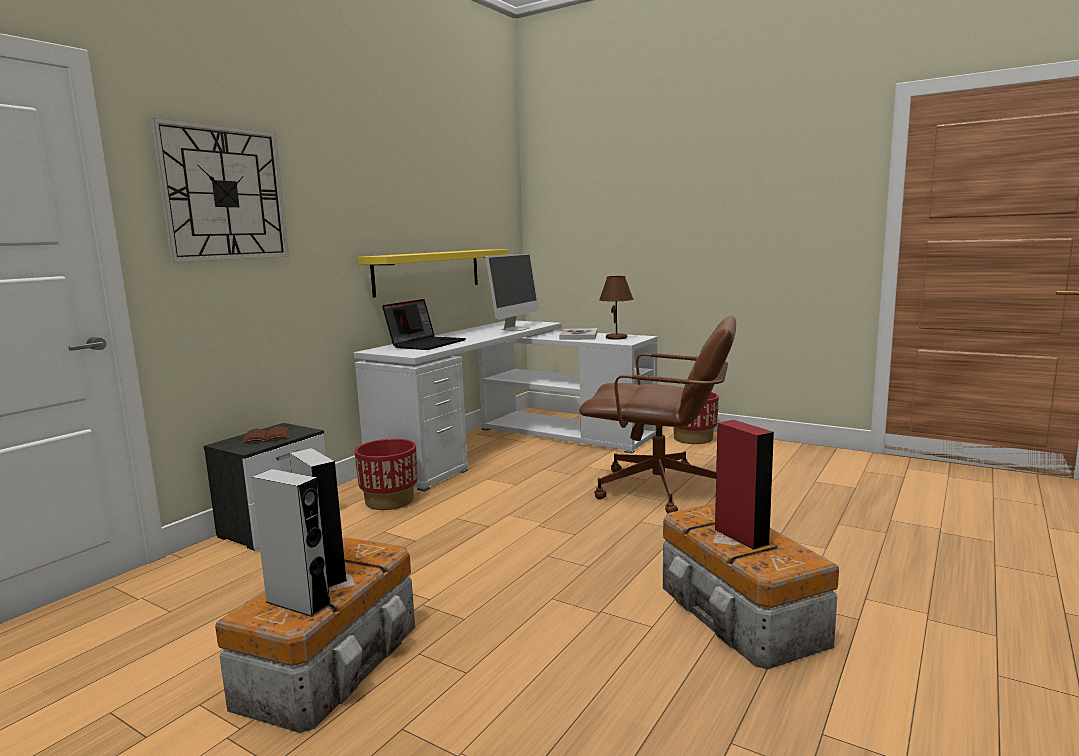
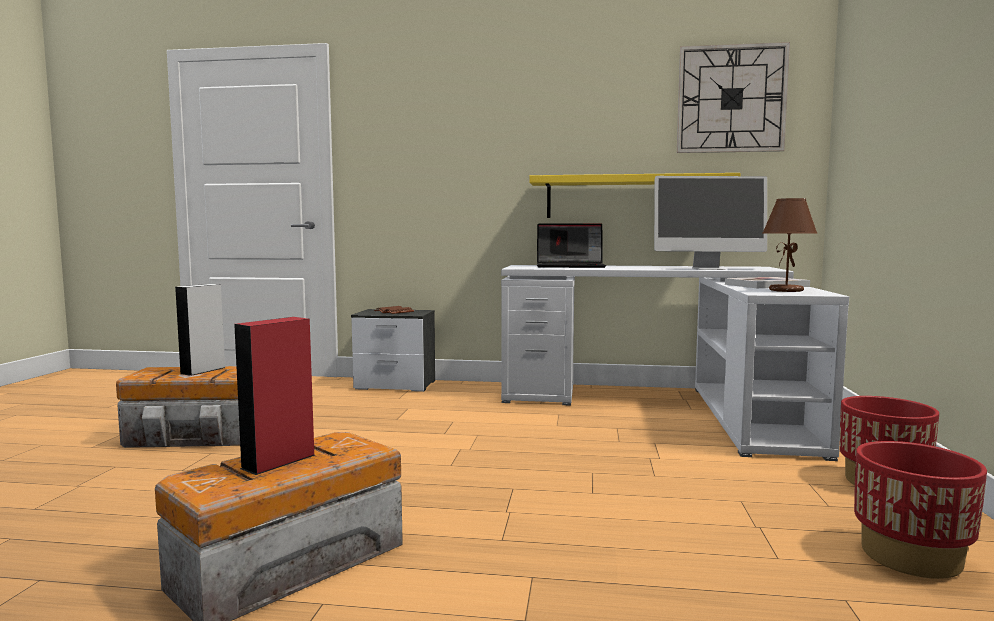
camera: 65 degrees right, 5 degrees down
(224, 194) = (407, 127): wall clock -> wall clock (731, 99)
(298, 603) = (160, 373): grey speaker -> none
(389, 501) = (469, 398): red planter -> red planter (910, 557)
(660, 490) = (627, 487): brown office chair -> none

